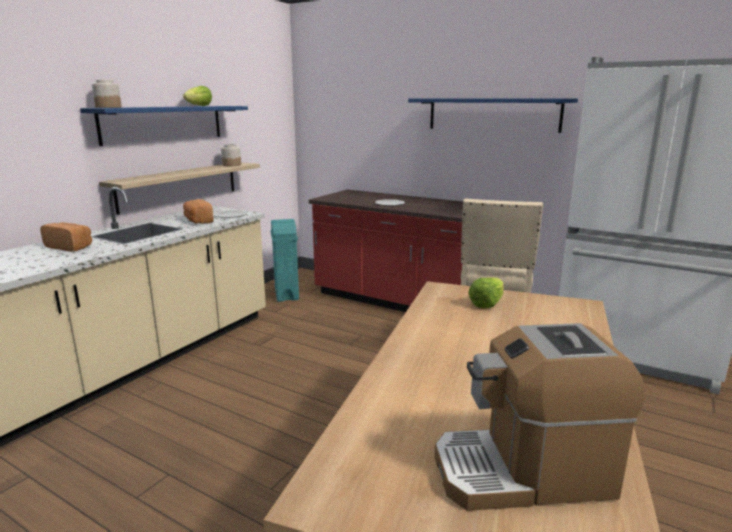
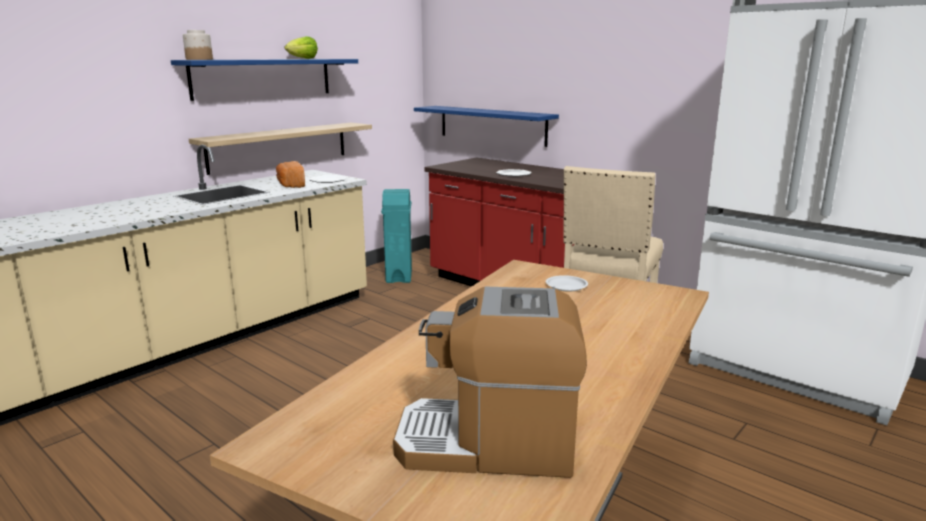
camera: 10 degrees right, 0 degrees up
(70, 247) = (149, 205): bread -> none
(231, 165) = (339, 125): jar -> none
(487, 304) = (566, 286): lettuce -> white plate
(493, 114) = (640, 69): blue shelf -> blue shelf (492, 125)

